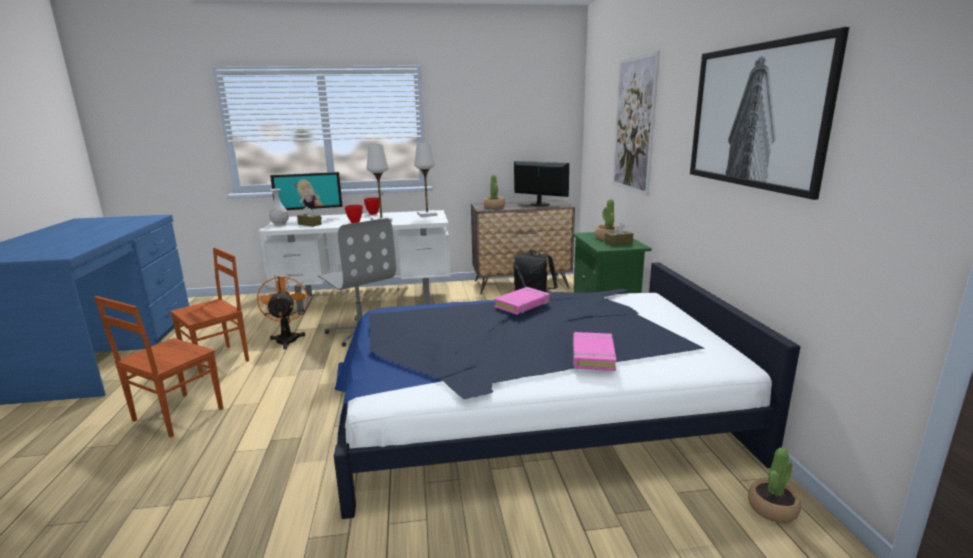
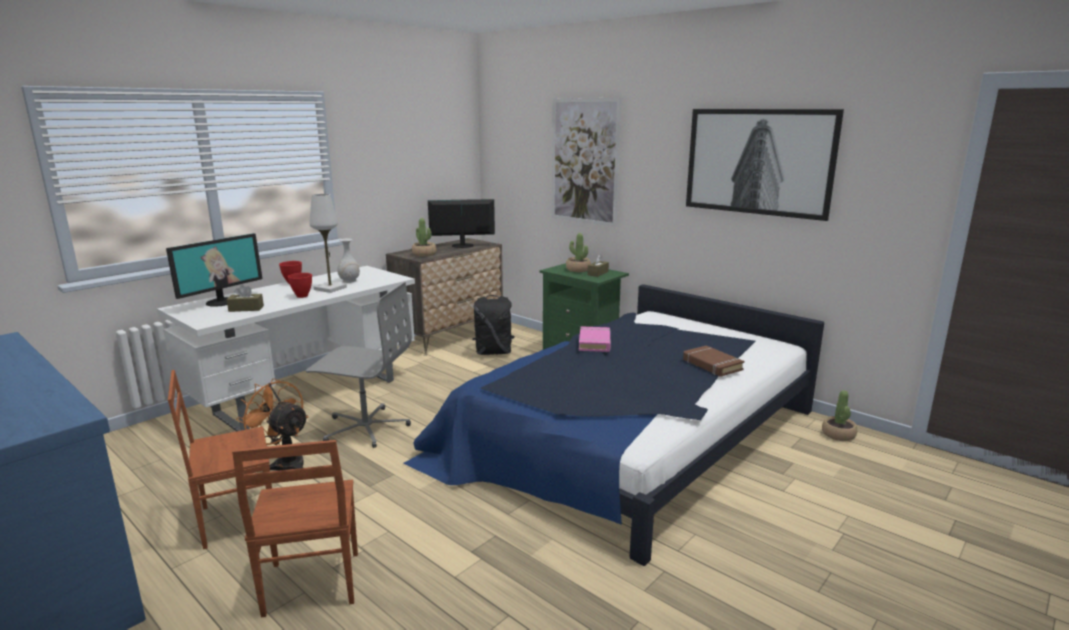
camera: 40 degrees left, 0 degrees up
(217, 361) = (237, 518): brown chair -> brown chair turned 120 degrees counterclockwise
(280, 224) = (200, 316): white vase -> white vase (349, 281)
(427, 214) = (365, 273): white table lamp -> none
(592, 355) = (712, 365): pink book -> brown book

